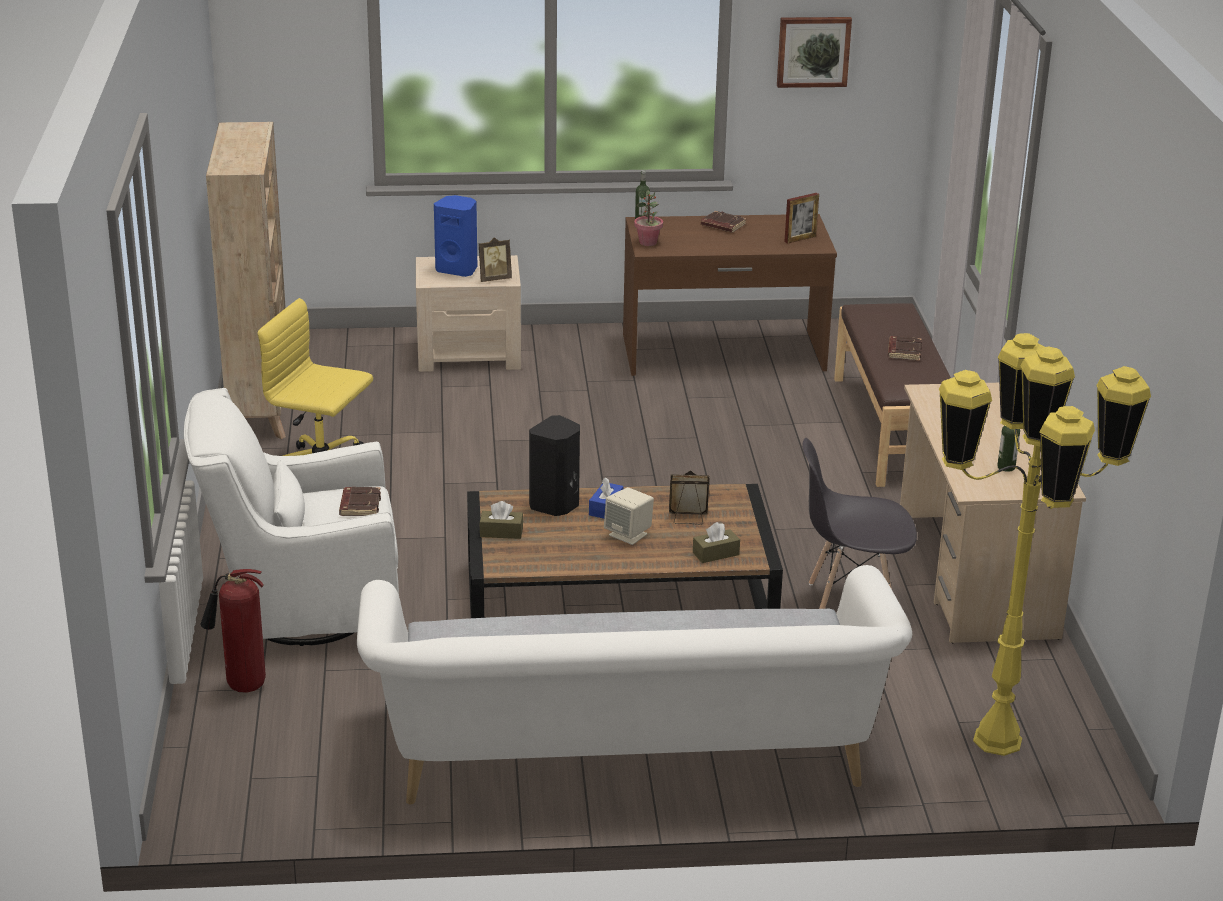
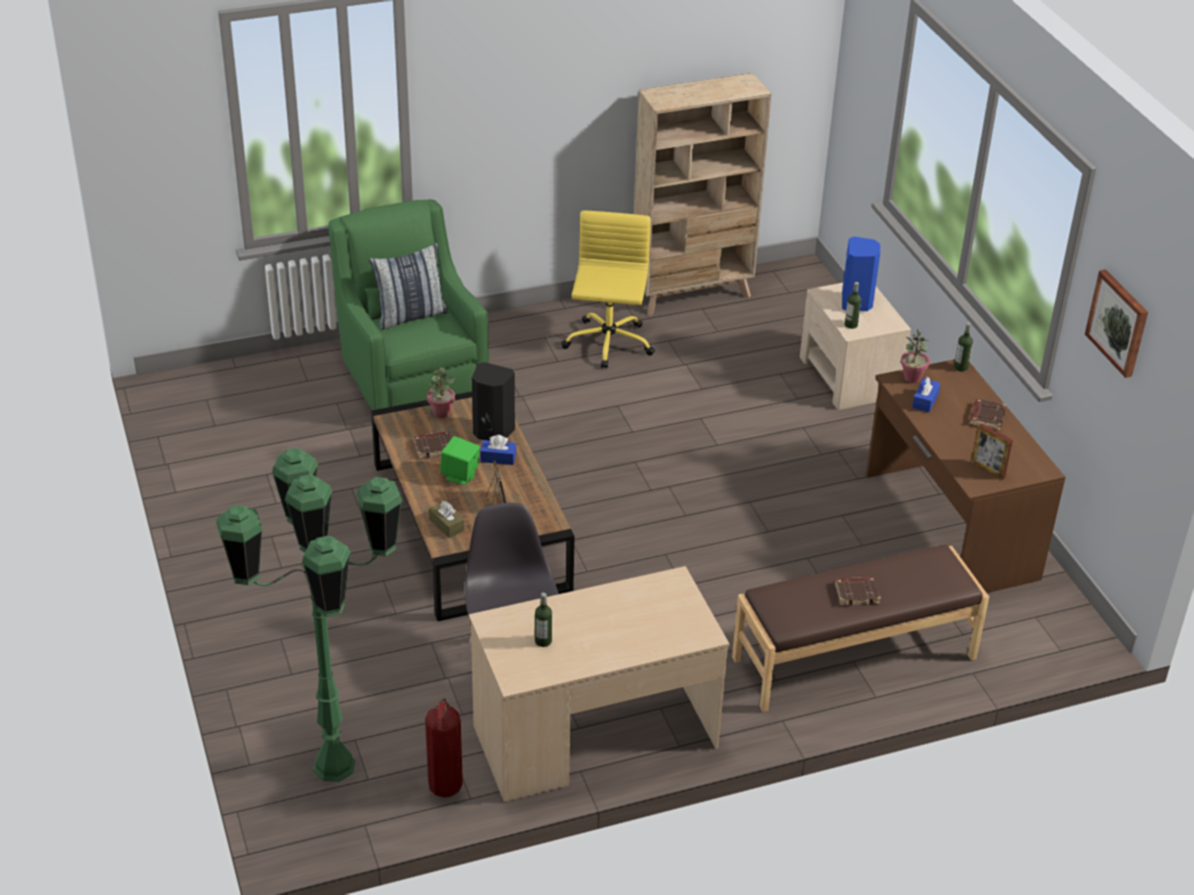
camera: 75 degrees right, 10 degrees up
(241, 686) = (308, 372): fire extinguisher -> fire extinguisher (445, 785)
(301, 608) = (410, 376): white armchair -> green armchair
(310, 514) = (411, 315): none -> pillow
(359, 505) = (429, 333): brown book -> brown book (434, 447)
(494, 279) = (851, 325): picture frame -> bottle
(501, 532) = (441, 412): brown tissue box -> potted plant
(628, 534) = (460, 475): beige speaker -> green speaker
(629, 751) = (273, 561): white sofa -> none
(687, 244) = (925, 401): none -> blue tissue box
(996, 741) = (333, 765): yellow floor lamp -> green floor lamp

